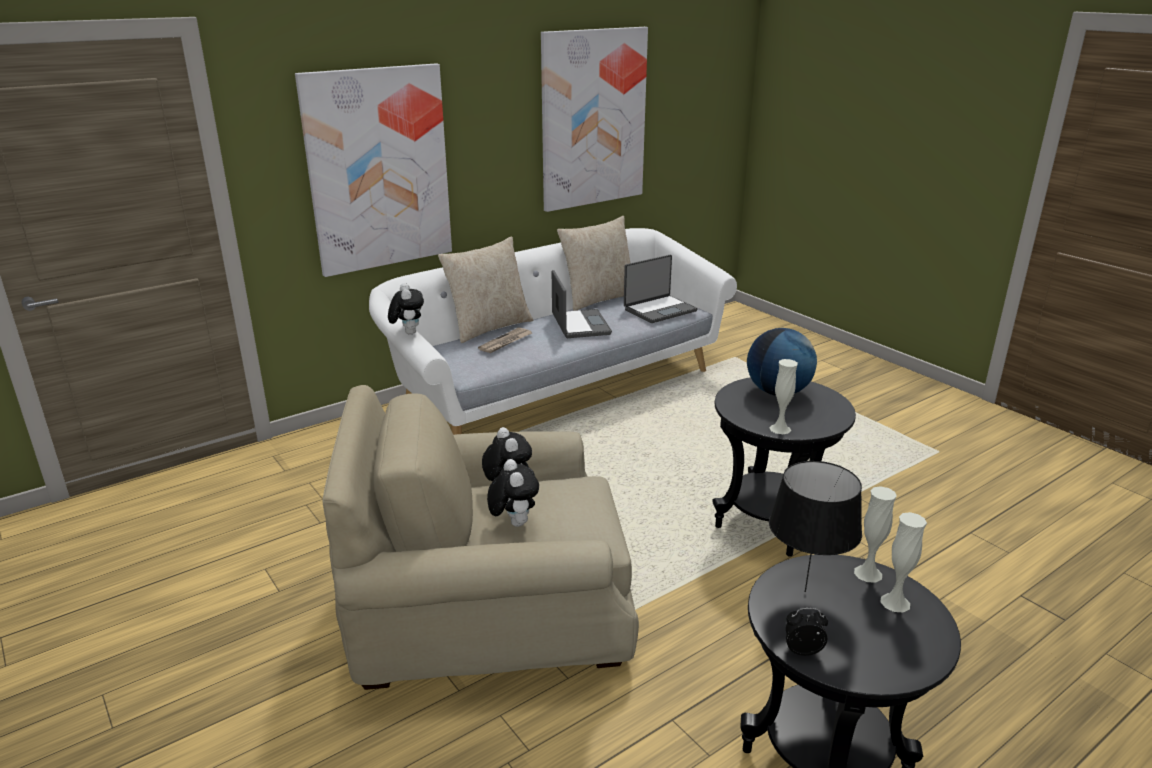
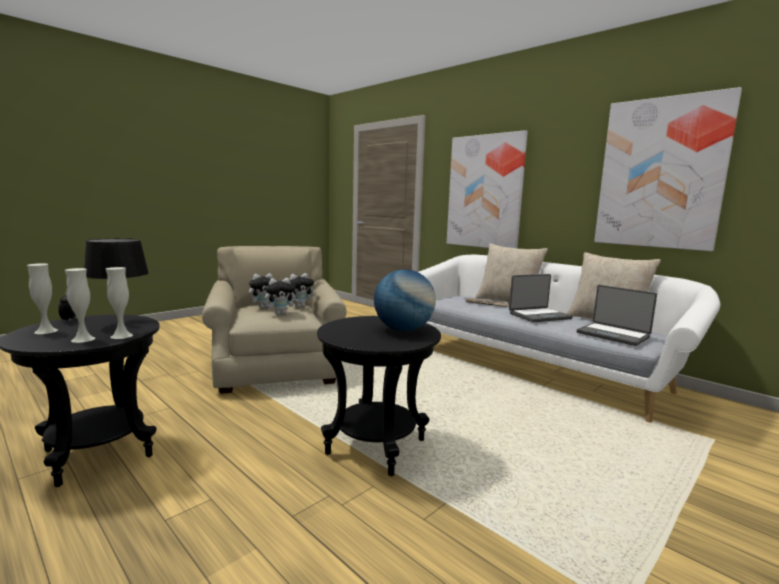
camera: 80 degrees right, 15 degrees down
(408, 332) = (428, 269): plush toy -> plush toy (281, 314)
(780, 429) = (334, 327): white vase -> white vase (46, 331)

